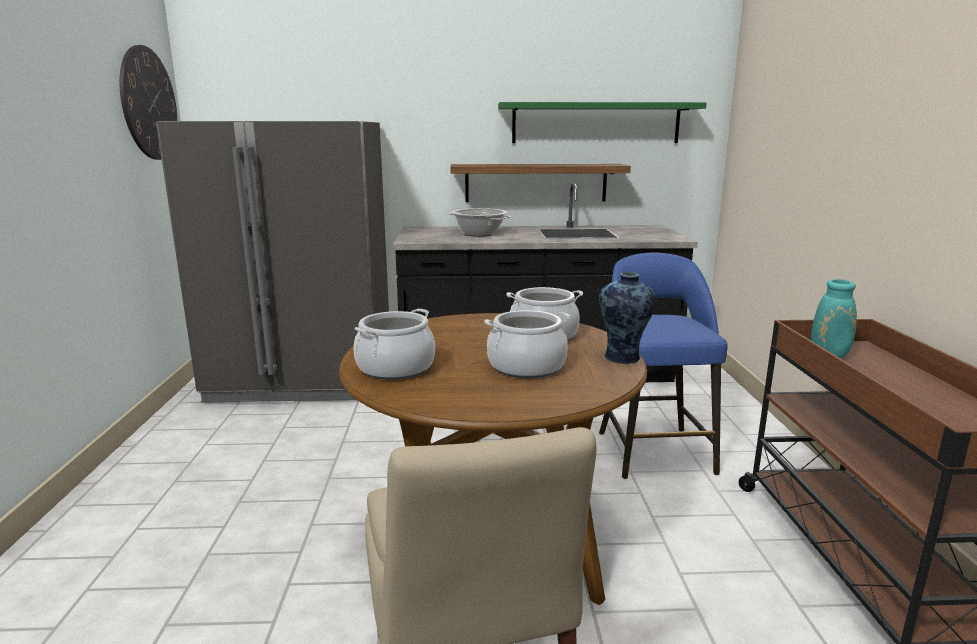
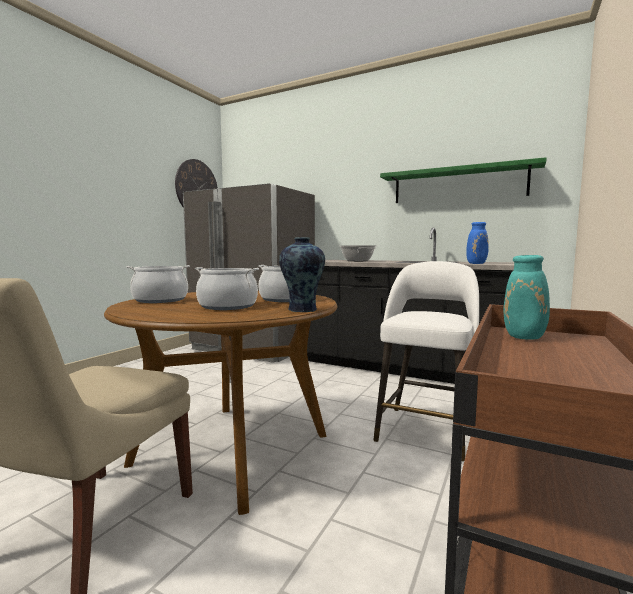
camera: 30 degrees right, 10 degrees down
(536, 183) = (412, 230): shelf -> none
(650, 238) = (477, 263): none -> blue vase
(654, 450) = (425, 430): blue stool -> white stool

